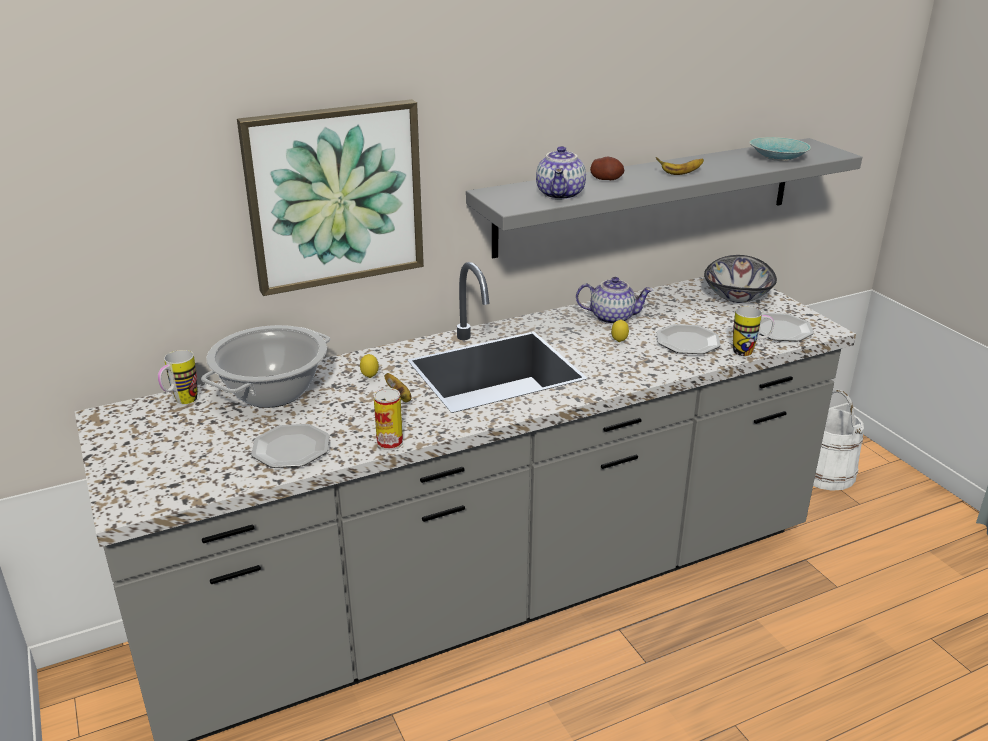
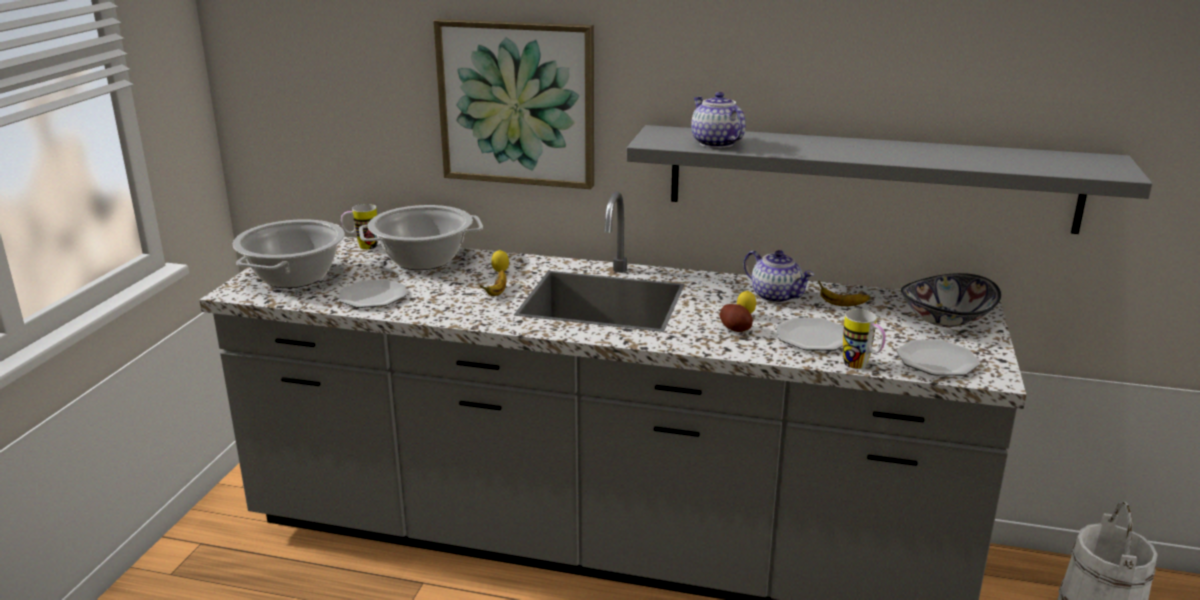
camera: 40 degrees right, 5 degrees down
(165, 462) = (294, 277): none -> cooking pot
(390, 442) = (437, 317): can -> none
(561, 195) = (715, 143): teapot -> teapot turned 105 degrees clockwise
(606, 179) = (788, 142): potato -> potato (735, 329)
(680, 173) = (877, 153): banana -> banana (841, 305)
(776, 157) = (1030, 162): turquoise bowl -> none

